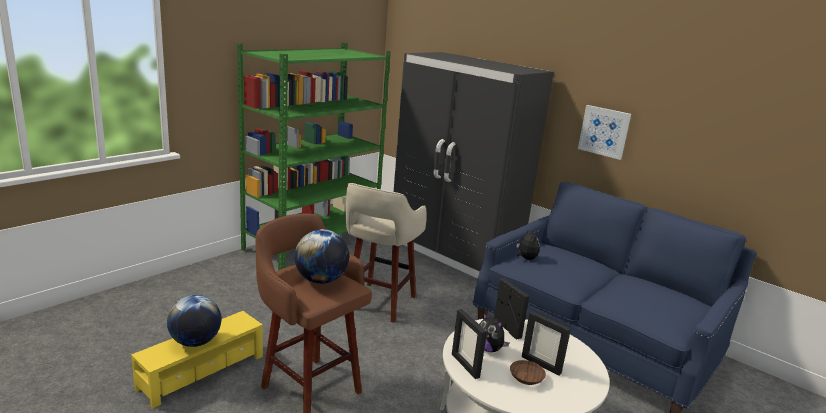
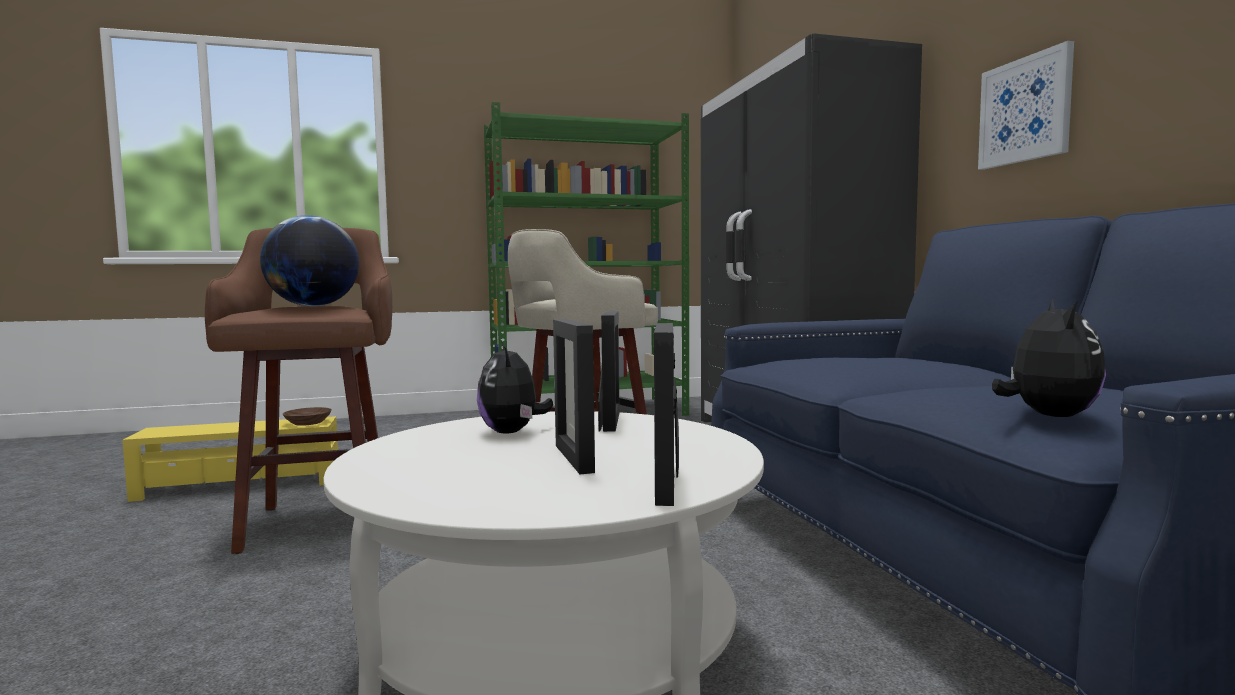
camera: 35 degrees right, 15 degrees down
(195, 342) = (224, 428): globe -> none
(466, 365) = (417, 439): picture frame -> picture frame (668, 484)
(525, 258) = (802, 358): plush toy -> plush toy (1047, 416)
(526, 378) = (494, 465): brown bowl -> brown bowl (309, 422)

